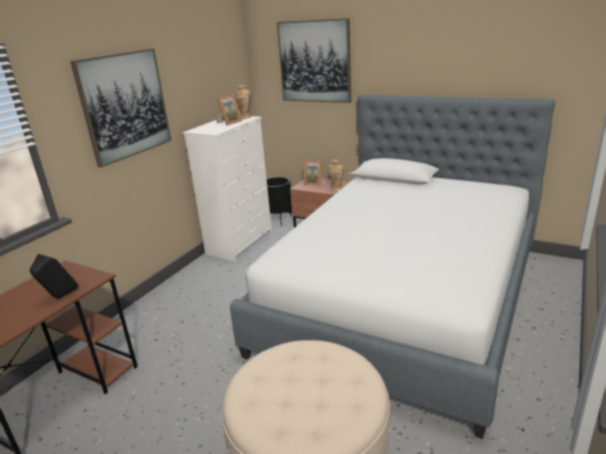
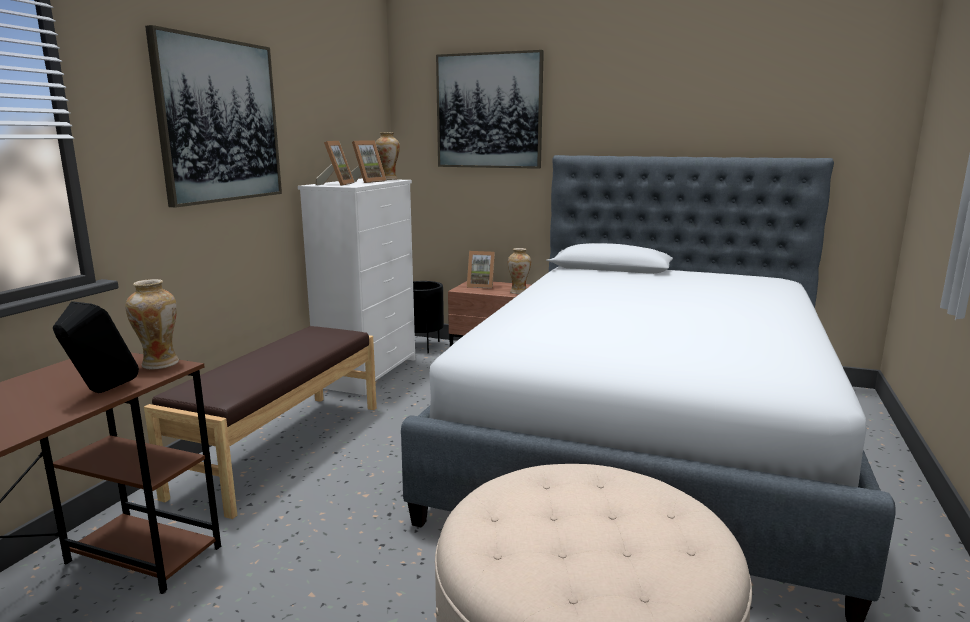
camera: 10 degrees left, 10 degrees down
(92, 275) = (159, 364): none -> vase
(179, 300) = (281, 447): none -> brown bench
(207, 129) = (336, 184): none -> picture frame

